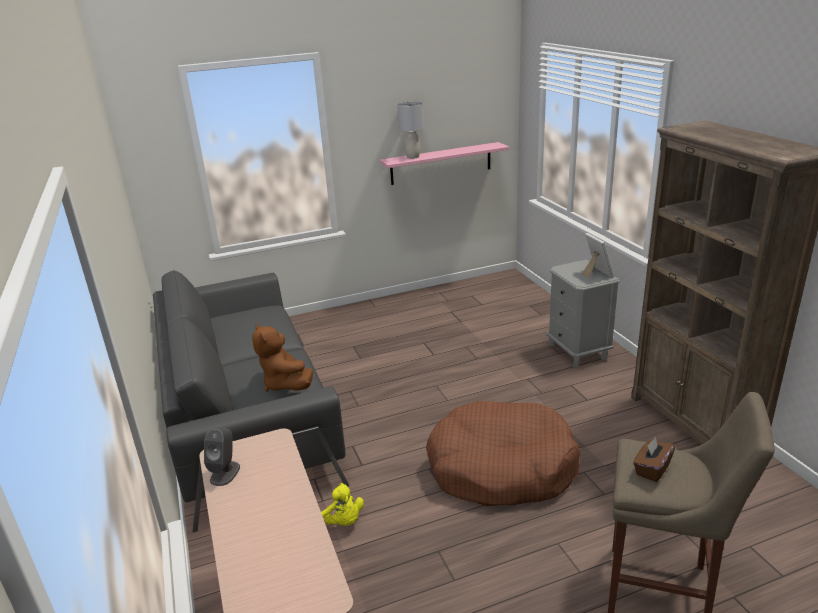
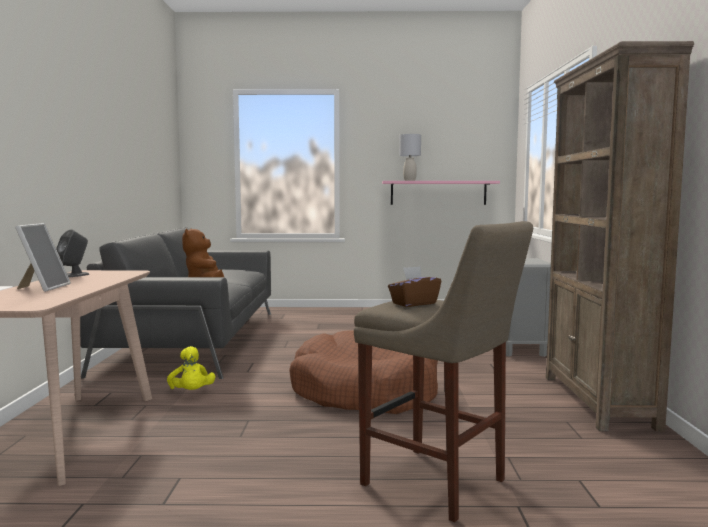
camera: 20 degrees right, 20 degrees down
(596, 274) = (534, 261): picture frame -> picture frame (43, 287)

